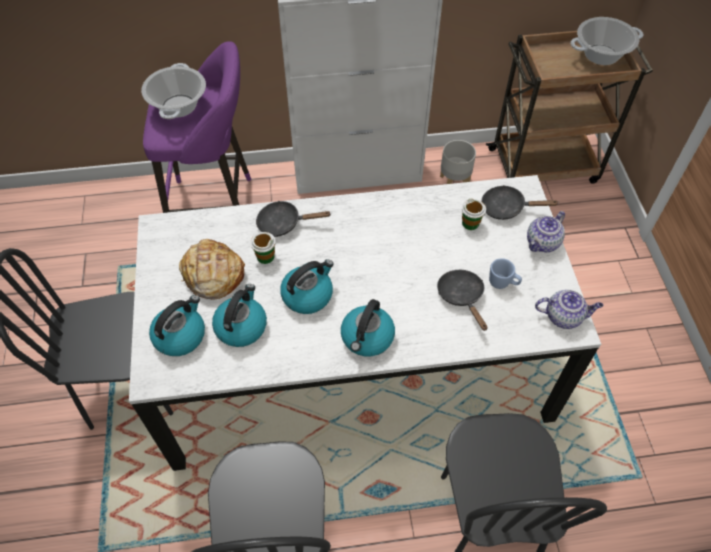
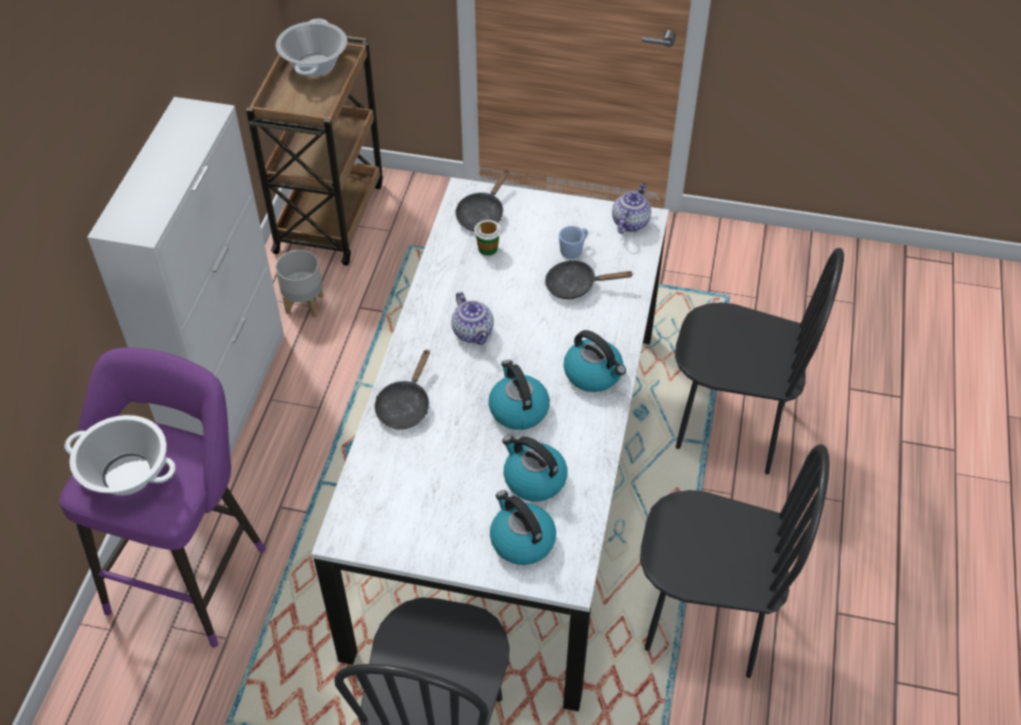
camera: 70 degrees left, 5 degrees down
(213, 275) = (449, 491): bread -> none
(265, 256) = (445, 435): cup -> none
(542, 243) = (540, 205): teapot -> teapot (473, 333)

